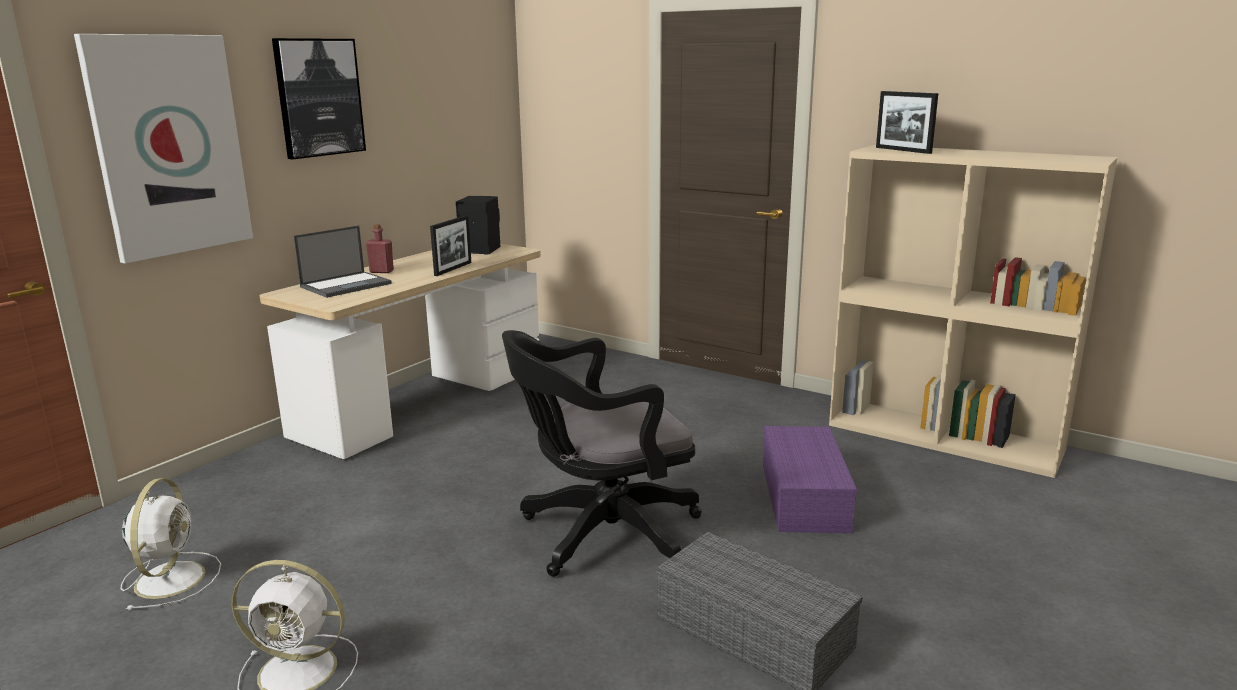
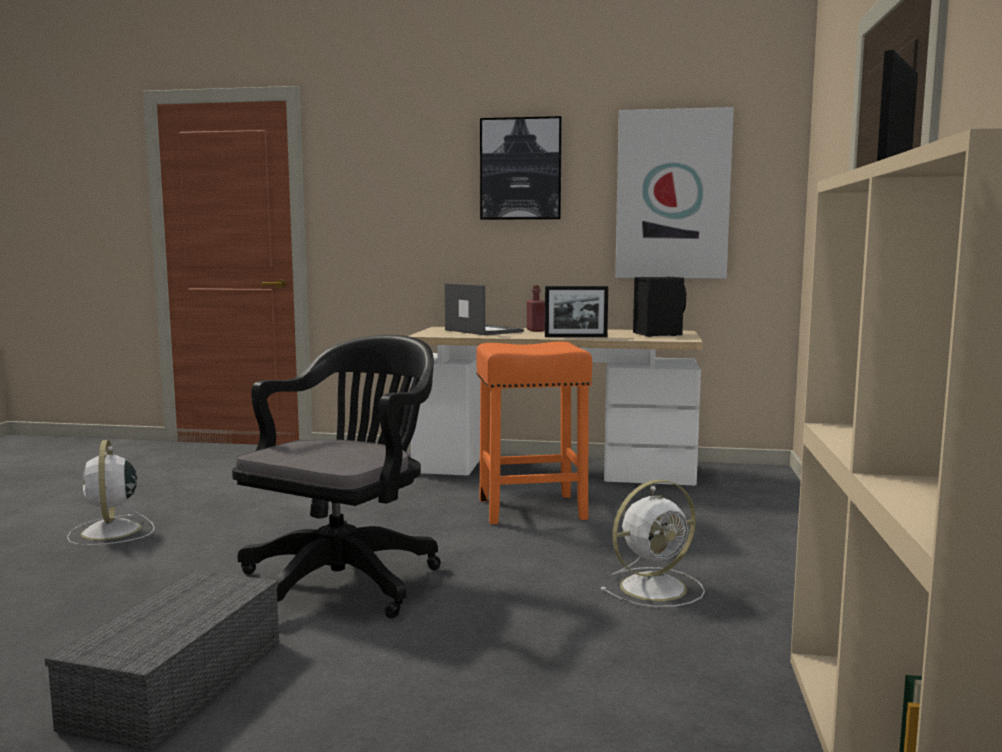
camera: 65 degrees right, 10 degrees down
(169, 146) = (384, 200): picture -> picture (672, 195)
(171, 578) = (218, 479): white fan -> white fan (655, 587)
(346, 285) = (482, 331): laptop -> laptop turned 150 degrees counterclockwise
(516, 432) = (529, 509): none -> orange stool
(601, 535) = (346, 579): black office chair -> black office chair turned 75 degrees clockwise
(806, 497) = (522, 672): purple storage box -> none

